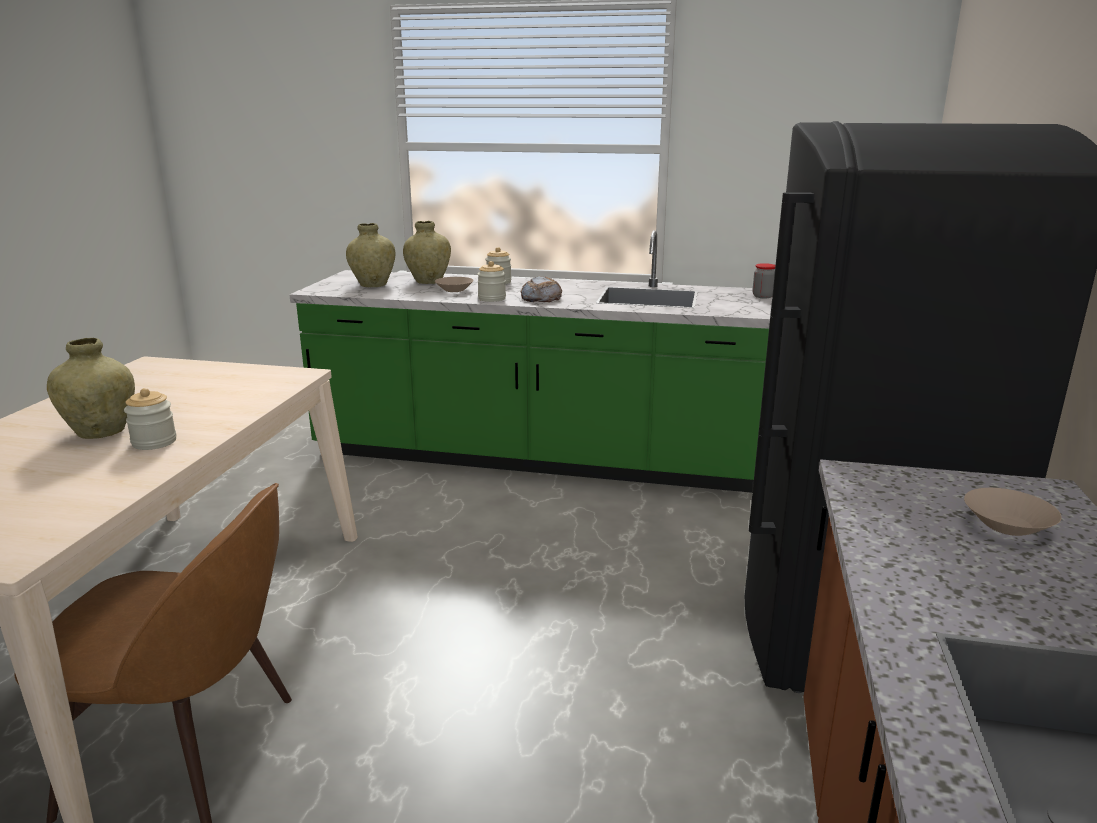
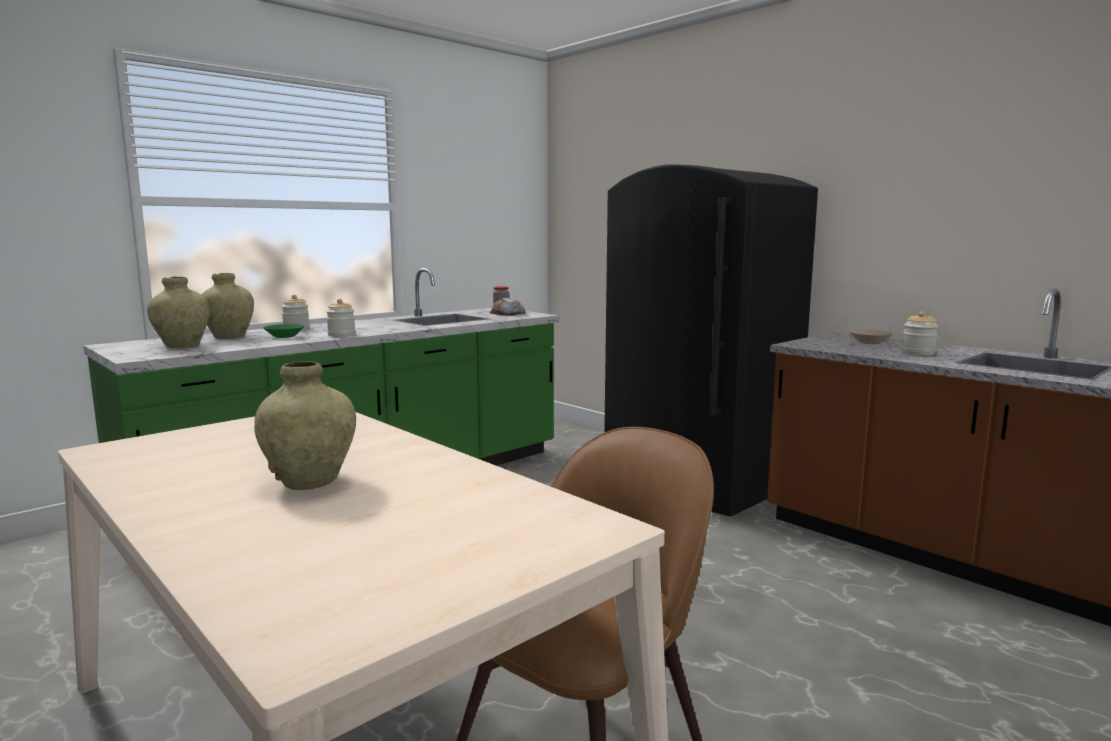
camera: 55 degrees left, 10 degrees down
(154, 442) = (394, 466): jar -> jar (917, 353)
(454, 290) = (284, 337): beige bowl -> green bowl
(541, 297) = (375, 329): bread -> bread (507, 313)

